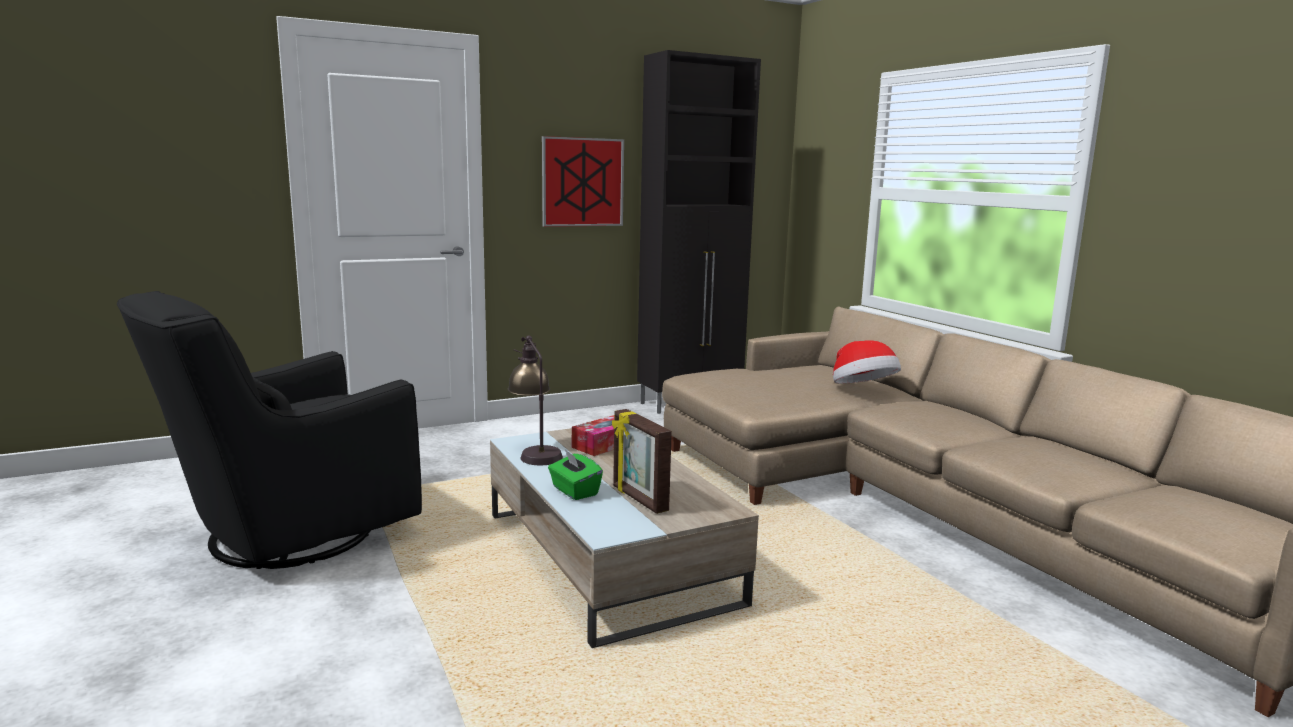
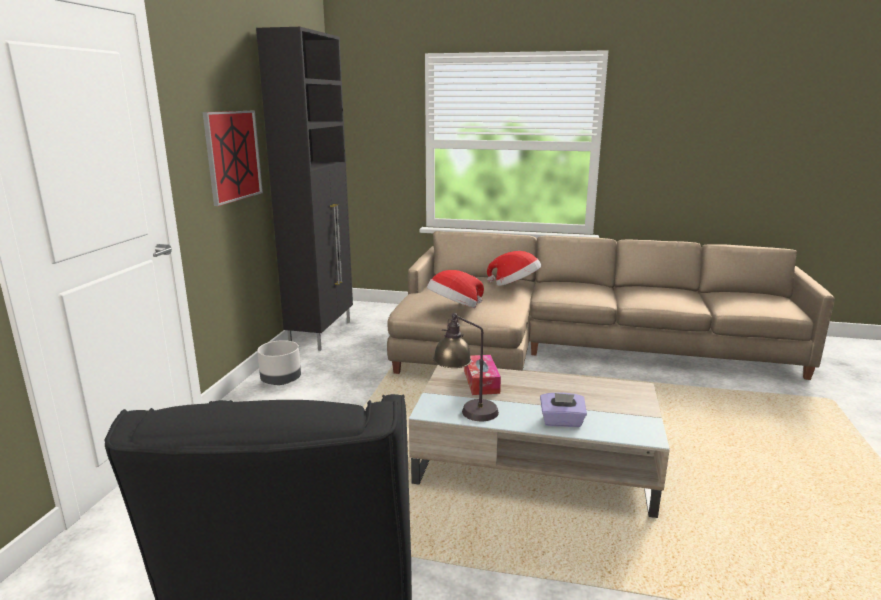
camera: 50 degrees left, 5 degrees up
(574, 491) = (562, 422): green tissue box -> purple tissue box
(578, 421) = (280, 381): none -> grey planter
(638, 499) = (598, 406): picture frame -> none
(726, 385) = (454, 308): none -> hat

